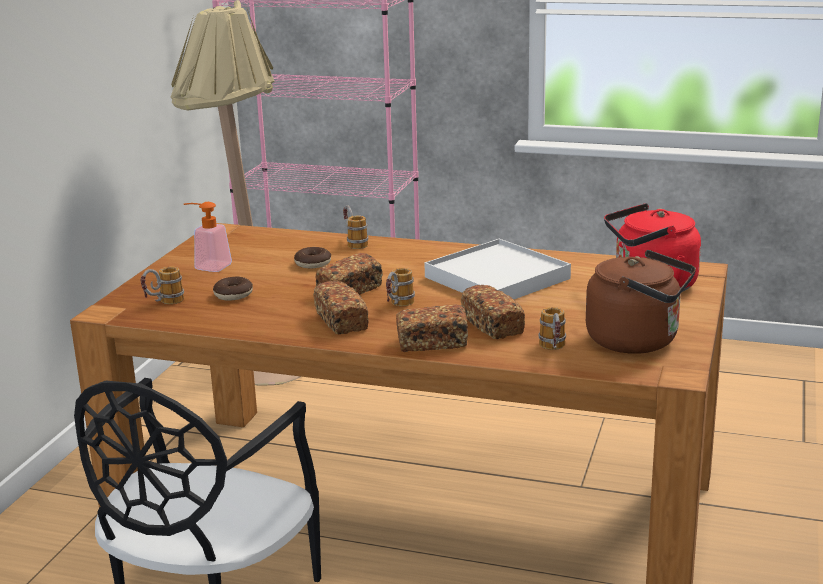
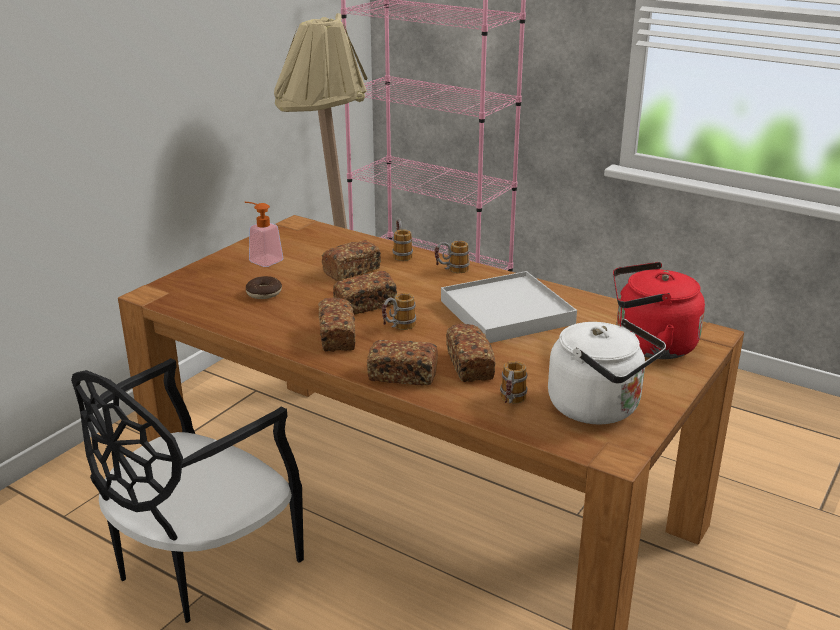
camera: 15 degrees right, 5 degrees up
(163, 303) = (201, 293): mug -> mug (451, 271)
(313, 264) = (351, 271): donut -> bread
(638, 341) = (599, 408): brown kettle -> white kettle

